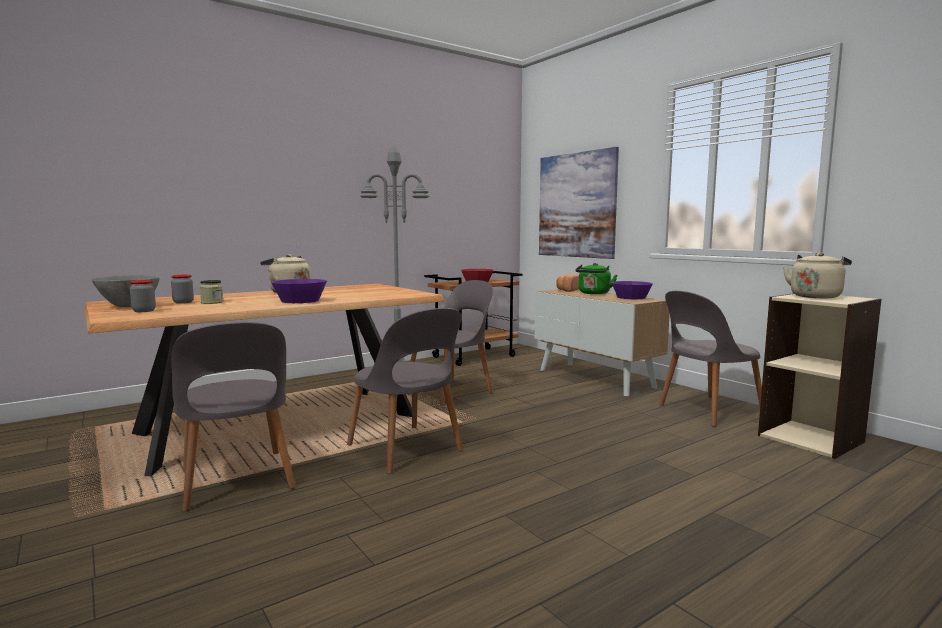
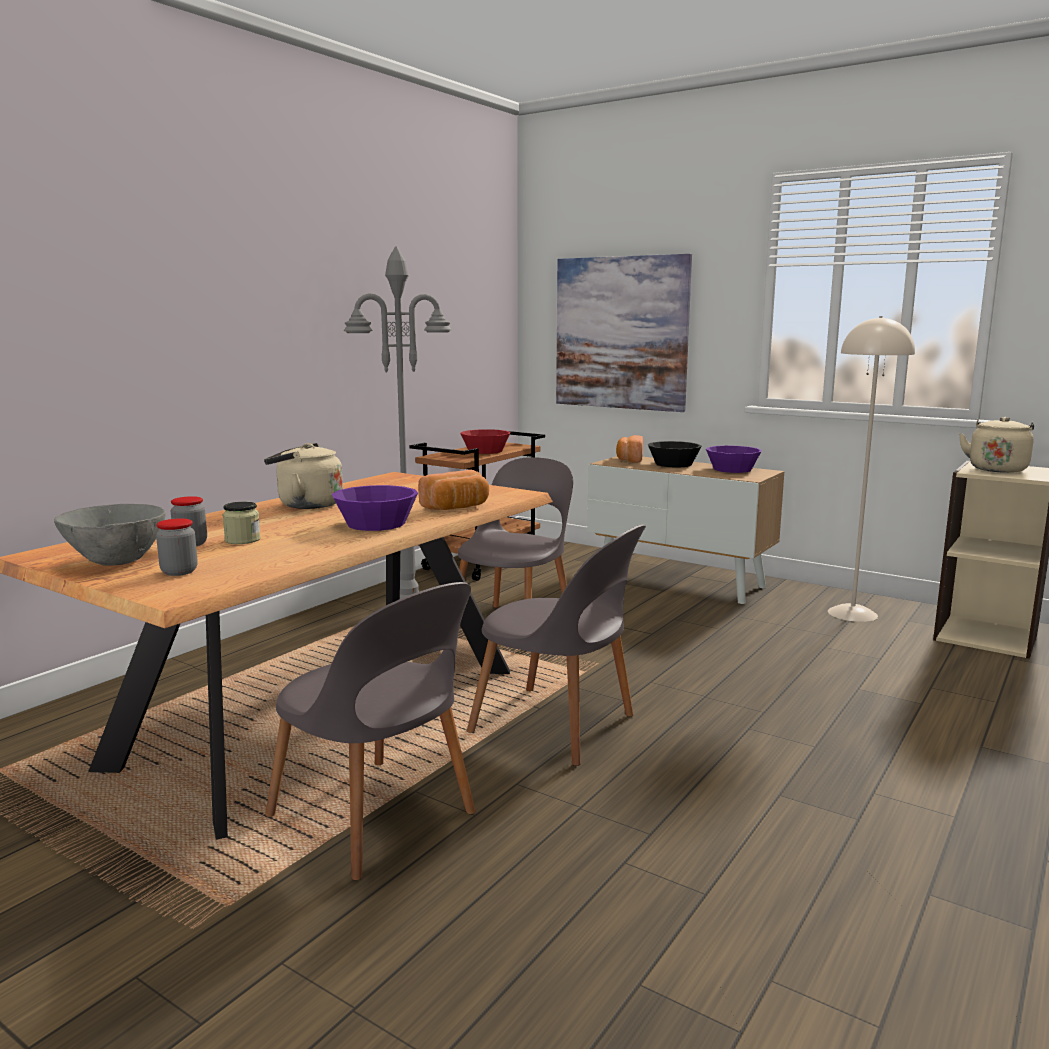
camera: 20 degrees left, 5 degrees up
(365, 297) = (457, 508): none -> bread
(594, 293) = (673, 464): green kettle -> black bowl
(707, 411) = (851, 613): grey chair -> beige floor lamp

